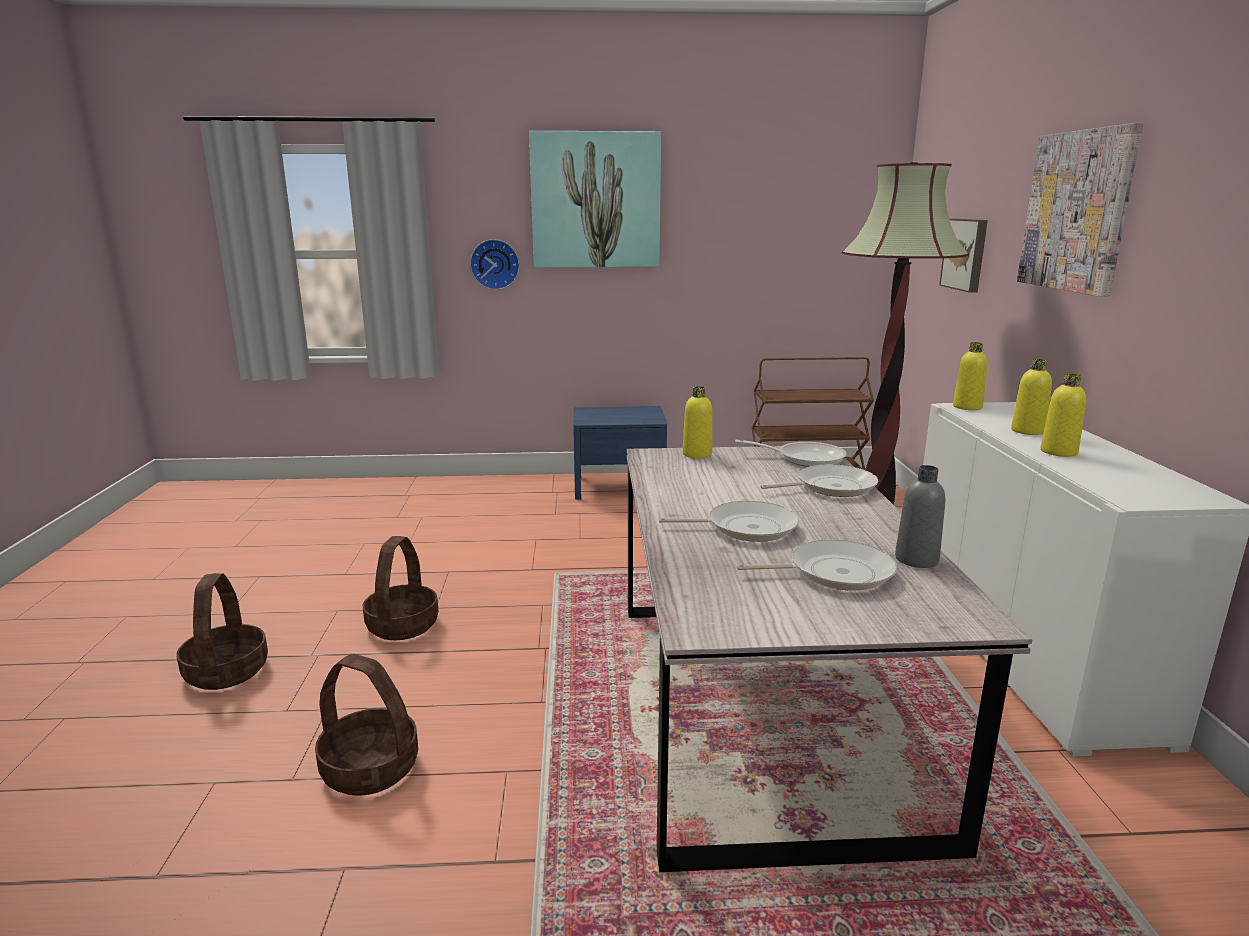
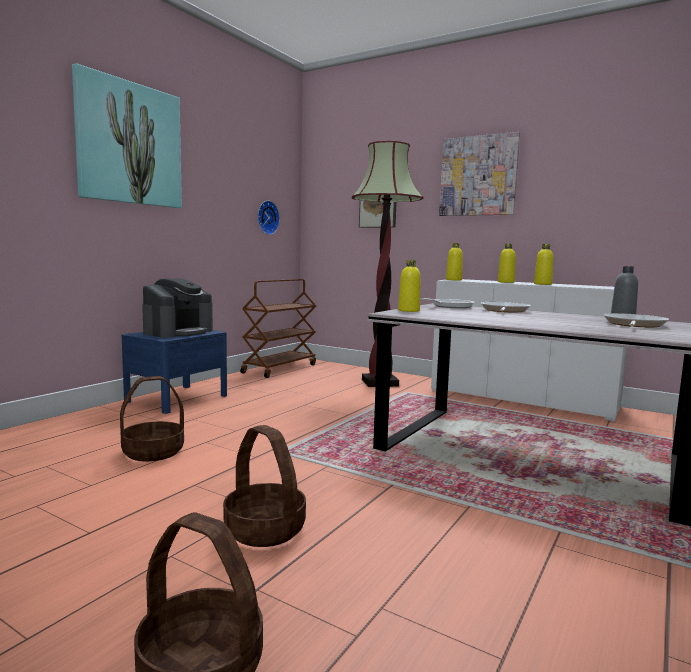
camera: 55 degrees left, 10 degrees down
(371, 768) = (512, 604): basket -> basket (153, 452)
(495, 264) = (38, 190): wall clock -> wall clock (266, 217)
(624, 414) = (178, 332): none -> coffee machine
(746, 527) = (555, 322): frying pan -> none

